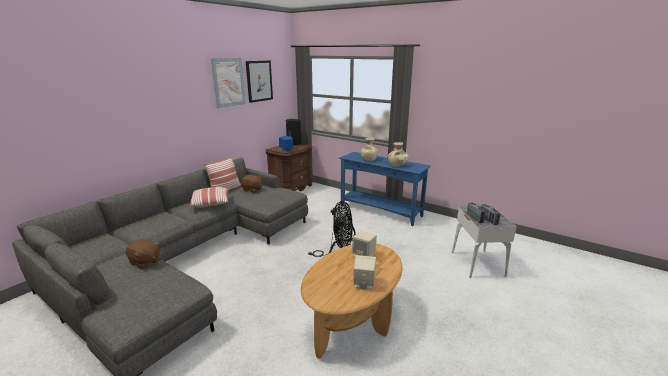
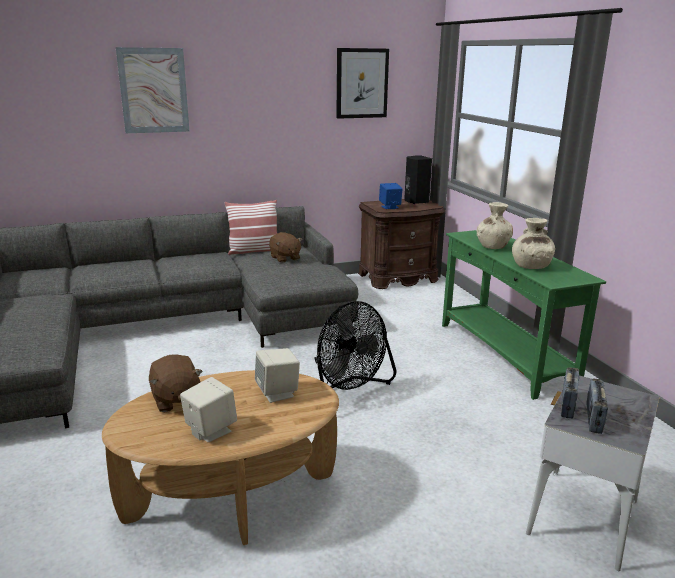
camera: 35 degrees right, 0 degrees up
(145, 262) = (46, 309): brown plush toy -> brown plush toy (175, 400)
(211, 203) = (209, 262): pillow -> none
(228, 82) = (299, 81): picture -> picture (153, 90)
(381, 211) = (505, 354): blue console table -> green console table

